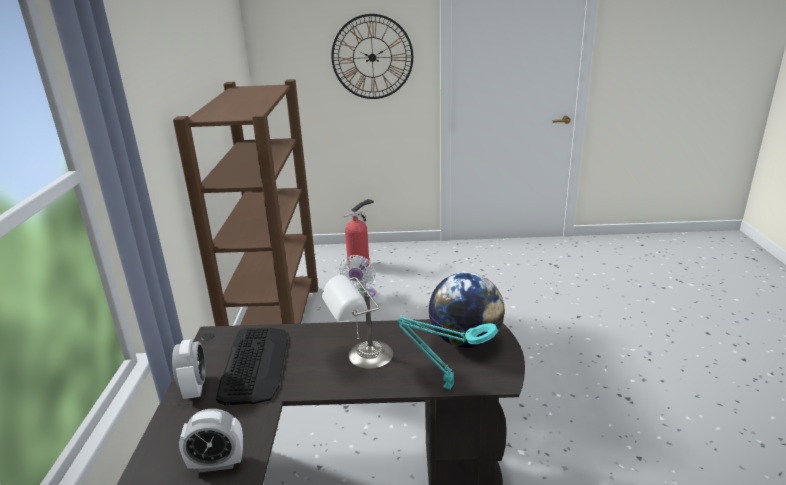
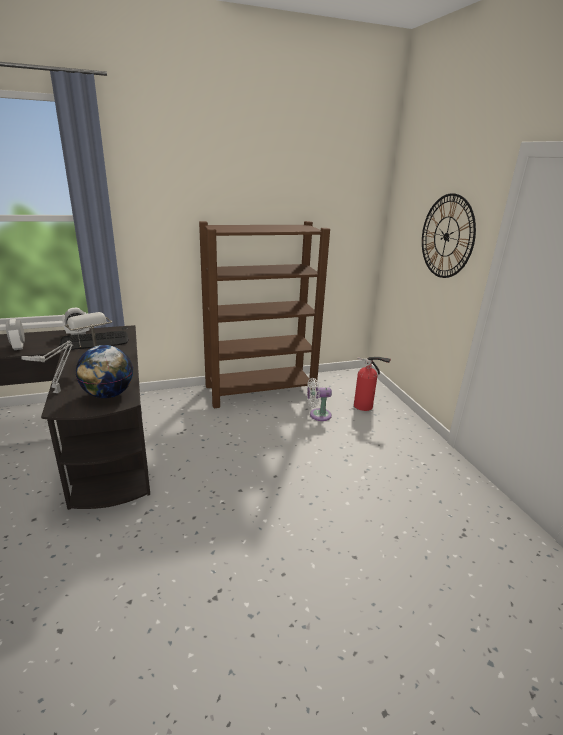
camera: 70 degrees right, 0 degrees up
(445, 386) = (58, 391): turquoise table lamp -> grey table lamp

